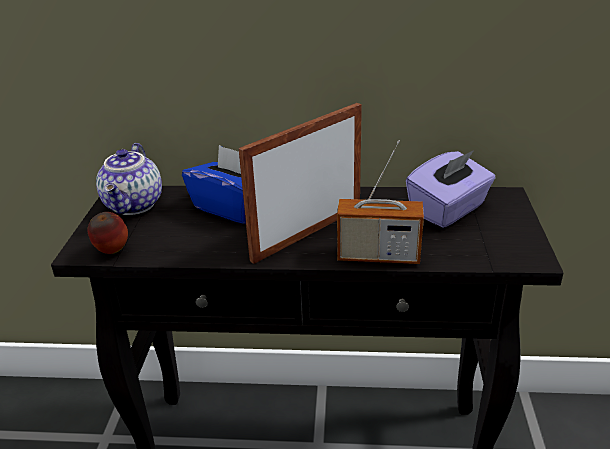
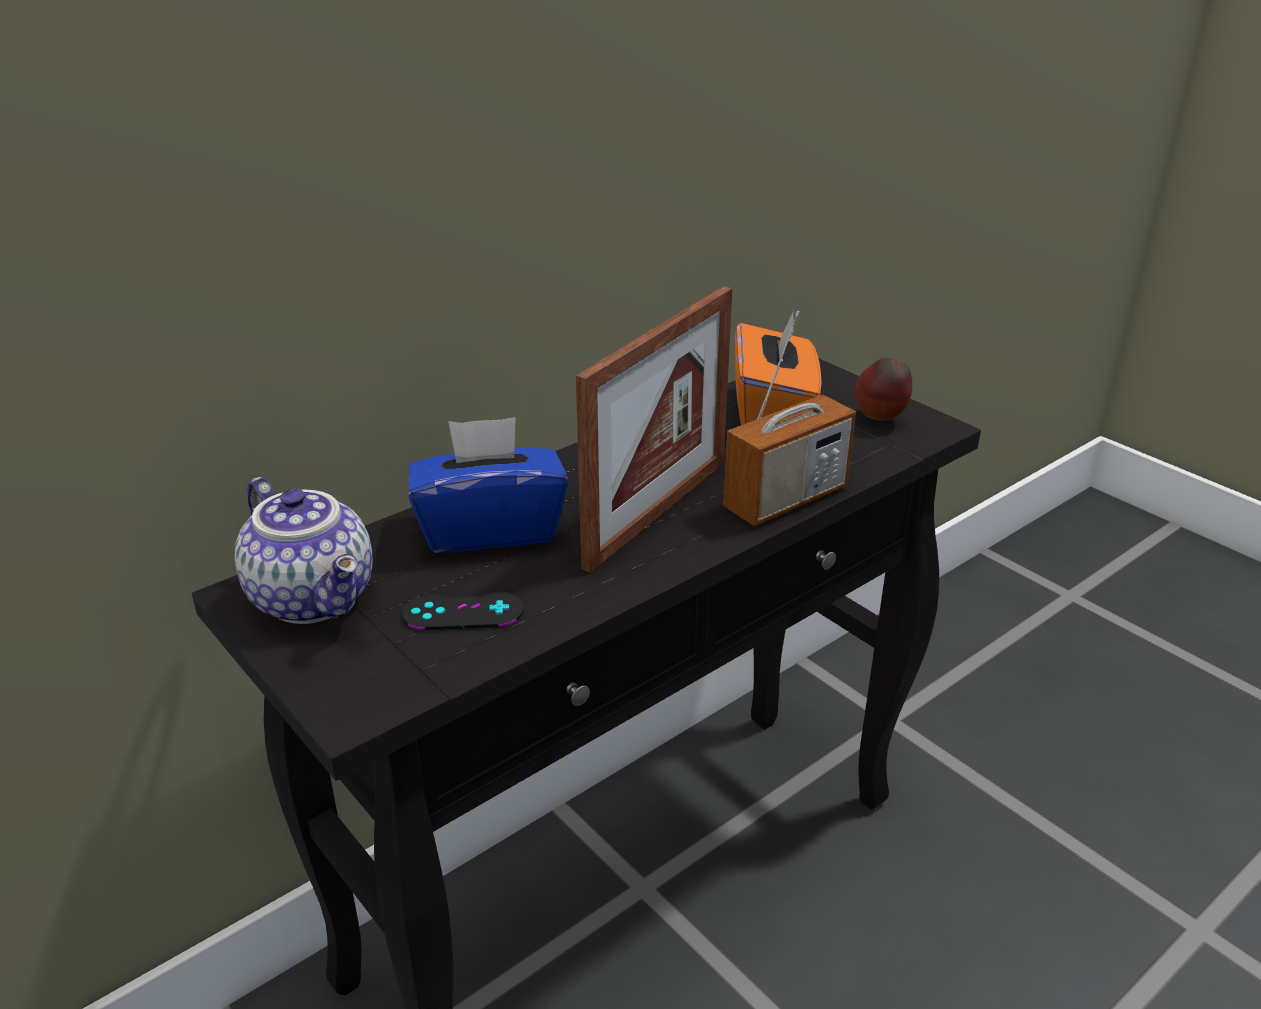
camera: 45 degrees left, 0 degrees up
(112, 252) = (412, 681): apple -> apple (880, 419)
(169, 236) = (463, 612): none -> black game controller
(308, 233) = (657, 512): picture frame -> picture frame turned 150 degrees counterclockwise
(448, 210) = (773, 410): purple tissue box -> orange tissue box

